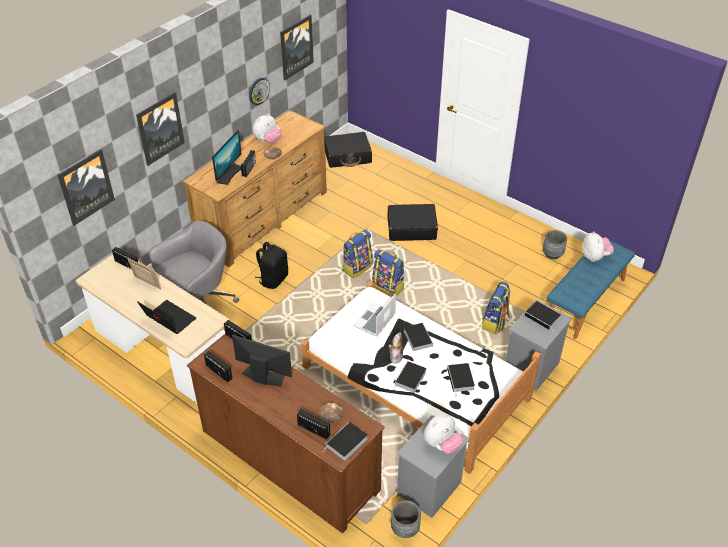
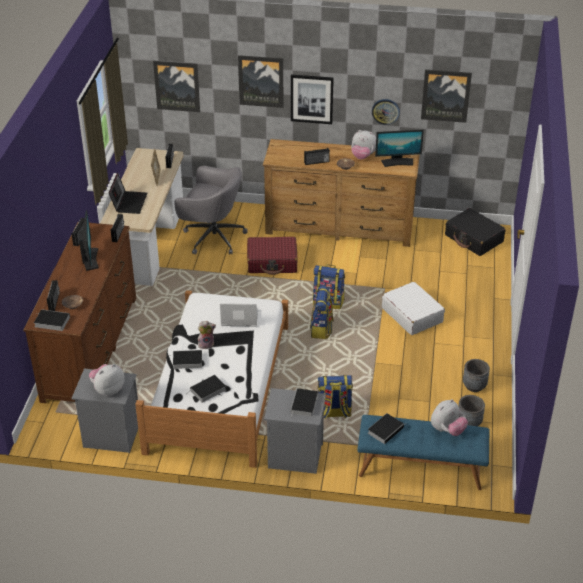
camera: 60 degrees right, 5 degrees down
(203, 118) = (311, 99): none -> picture
(229, 174) = (300, 155): monitor -> monitor (397, 162)
(273, 279) = (272, 262): black backpack -> red suitcase
(405, 528) = (63, 435): grey planter -> grey planter (474, 386)
(411, 228) = (412, 315): black suitcase -> white suitcase
(417, 337) = (238, 349): book -> book (386, 429)
(441, 444) = (108, 390): plush toy -> plush toy turned 120 degrees clockwise

